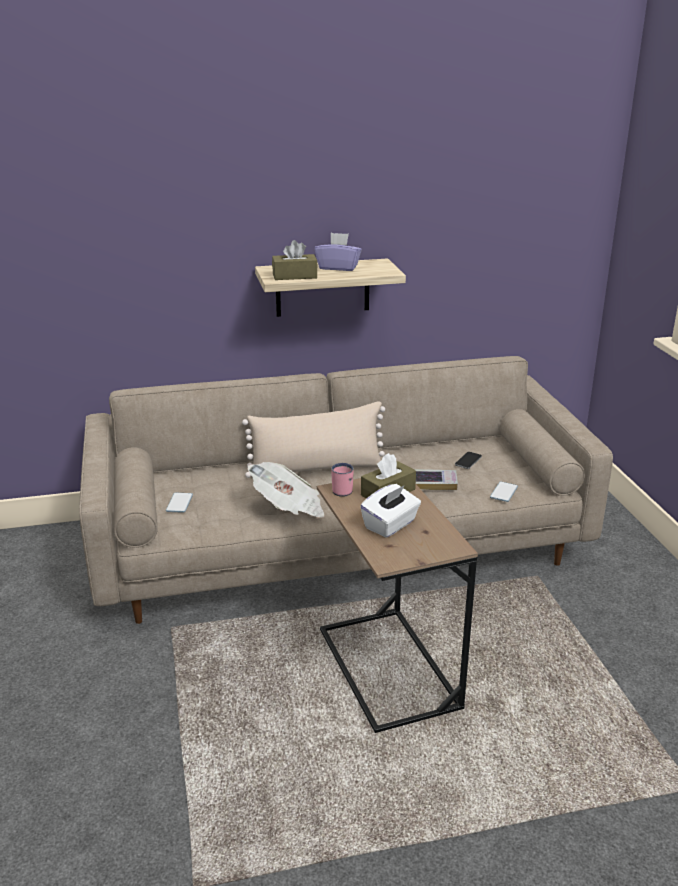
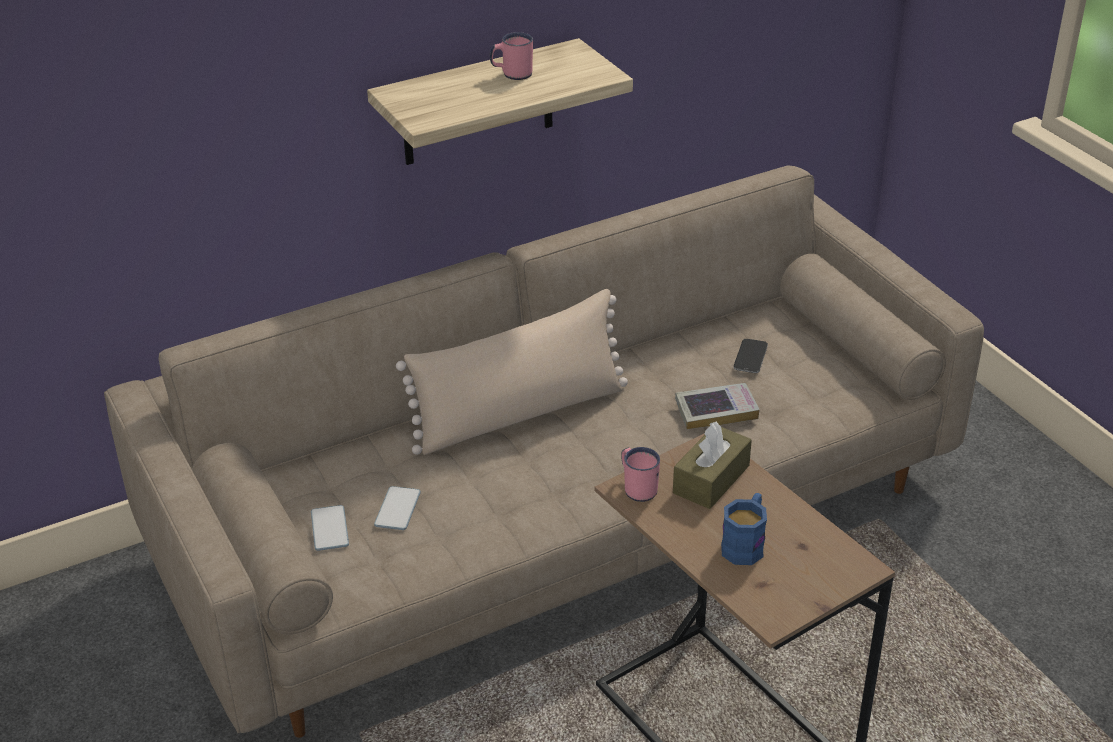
camera: 15 degrees left, 10 degrees up
(288, 508) = (513, 504): newspaper -> none
(294, 276) = (452, 107): brown tissue box -> none
(338, 267) = (512, 74): purple tissue box -> pink mug
(390, 525) = (745, 544): white tissue box -> blue mug
(503, 492) = (828, 410): phone -> phone (397, 509)

